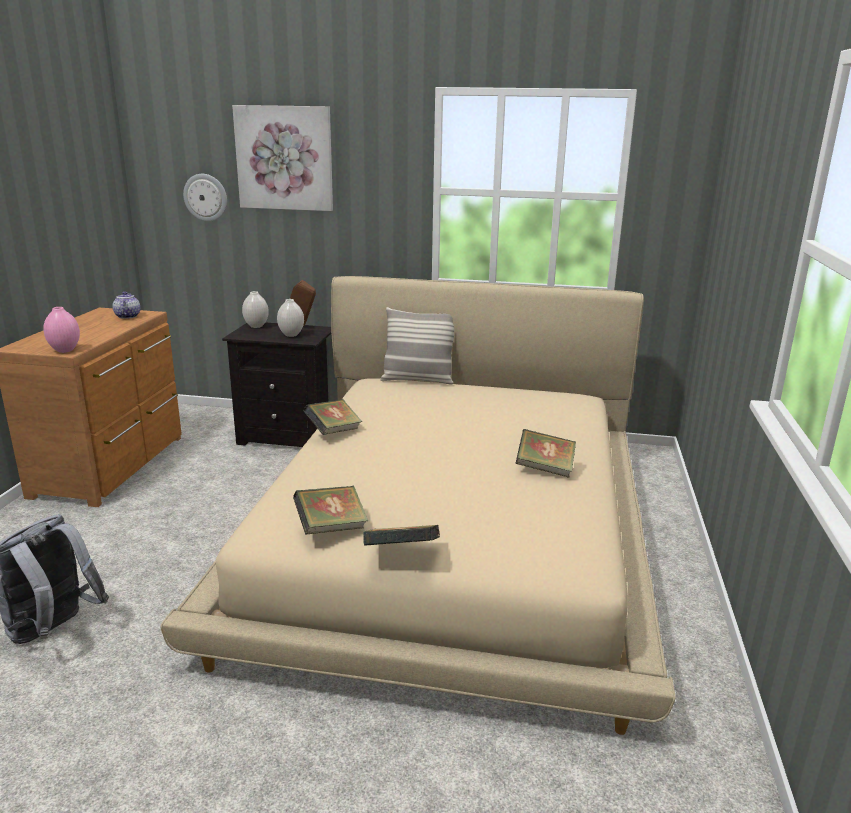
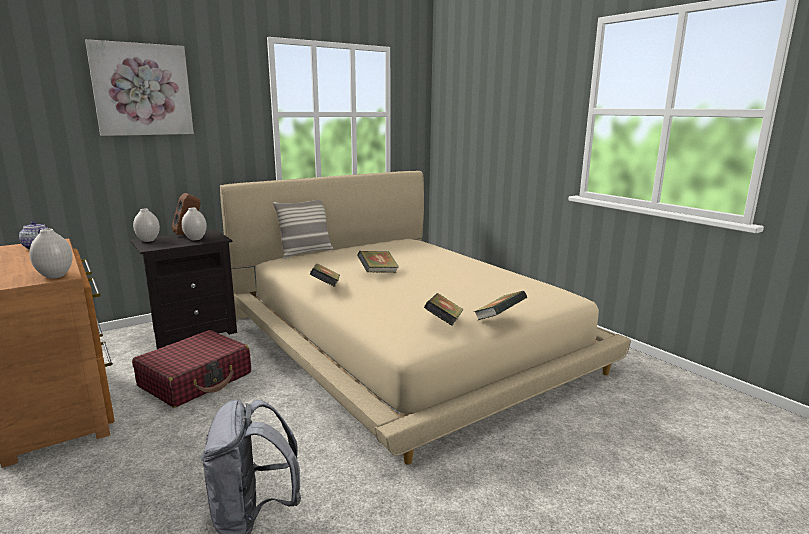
camera: 45 degrees left, 5 degrees down
(65, 350) = (55, 276): pink vase -> white vase
(206, 197) = (55, 128): wall clock -> none
(214, 487) = (196, 380): none -> red suitcase
(544, 469) = (470, 268): book -> book (378, 273)

